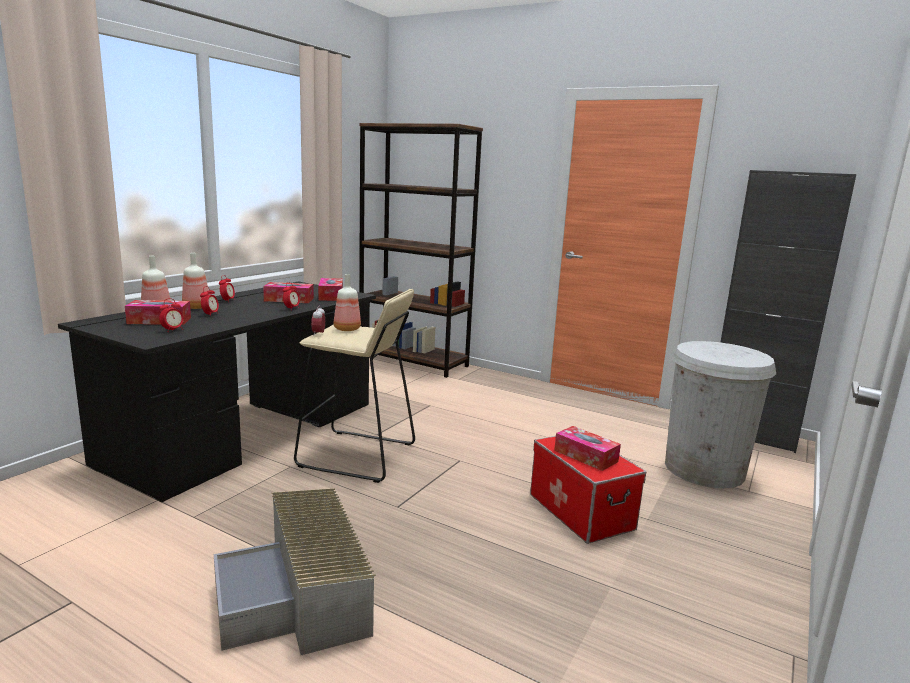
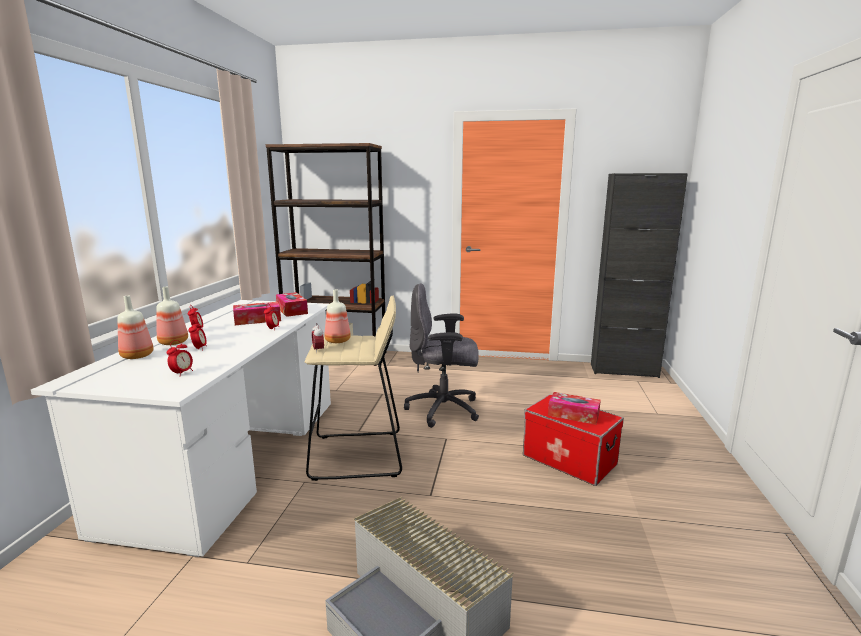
camera: 20 degrees left, 0 degrees up
(159, 321) = (152, 365): tissue box -> none
(245, 433) = (233, 458): black desk -> white desk
(482, 433) = (444, 410): none -> grey office chair
(704, 469) = (618, 403): white trash can -> none

